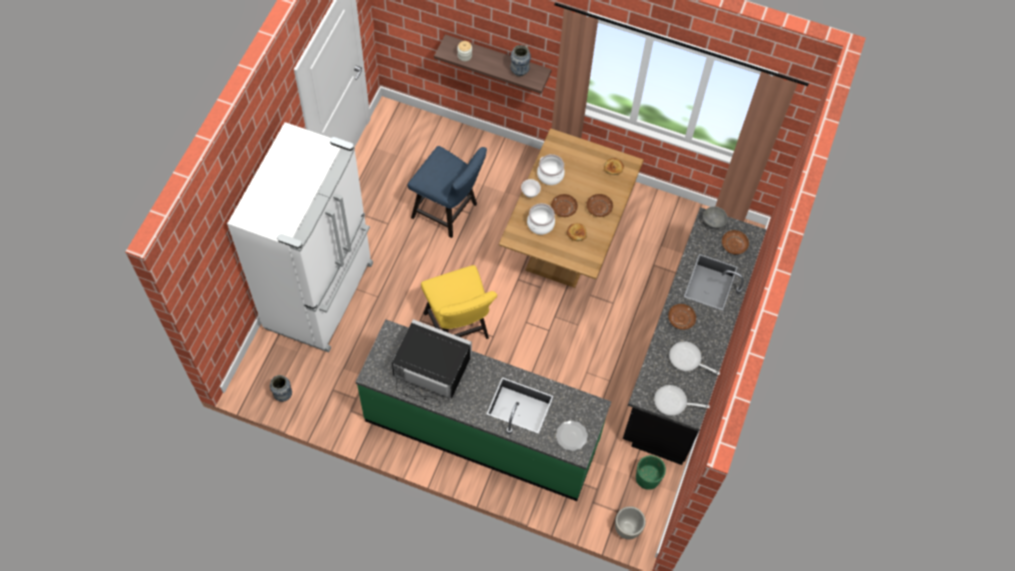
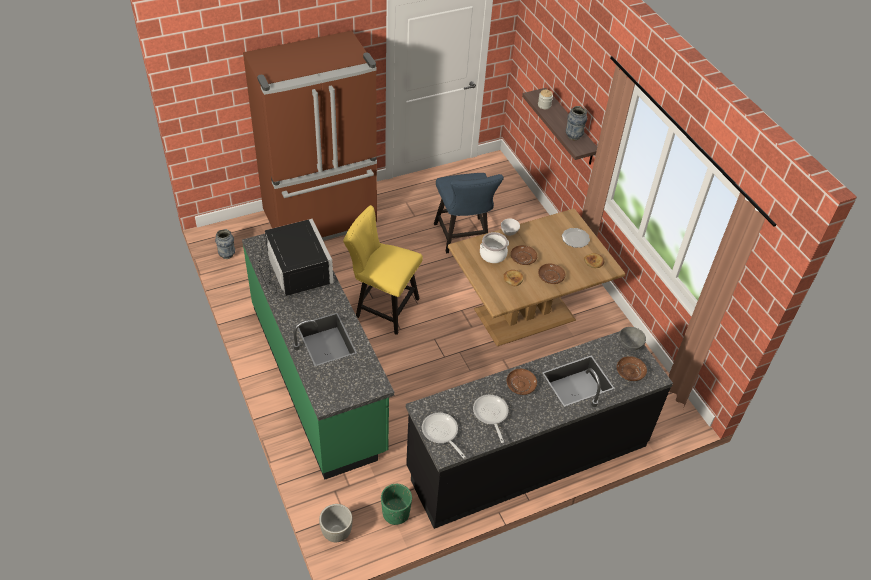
camera: 45 degrees right, 15 degrees down
(321, 295) = (321, 222): white fridge -> brown fridge
(459, 329) = (382, 307): yellow chair -> yellow chair turned 90 degrees clockwise
(550, 175) = (538, 233): cooking pot -> none
(571, 435) = (335, 387): plate -> plate (575, 238)

